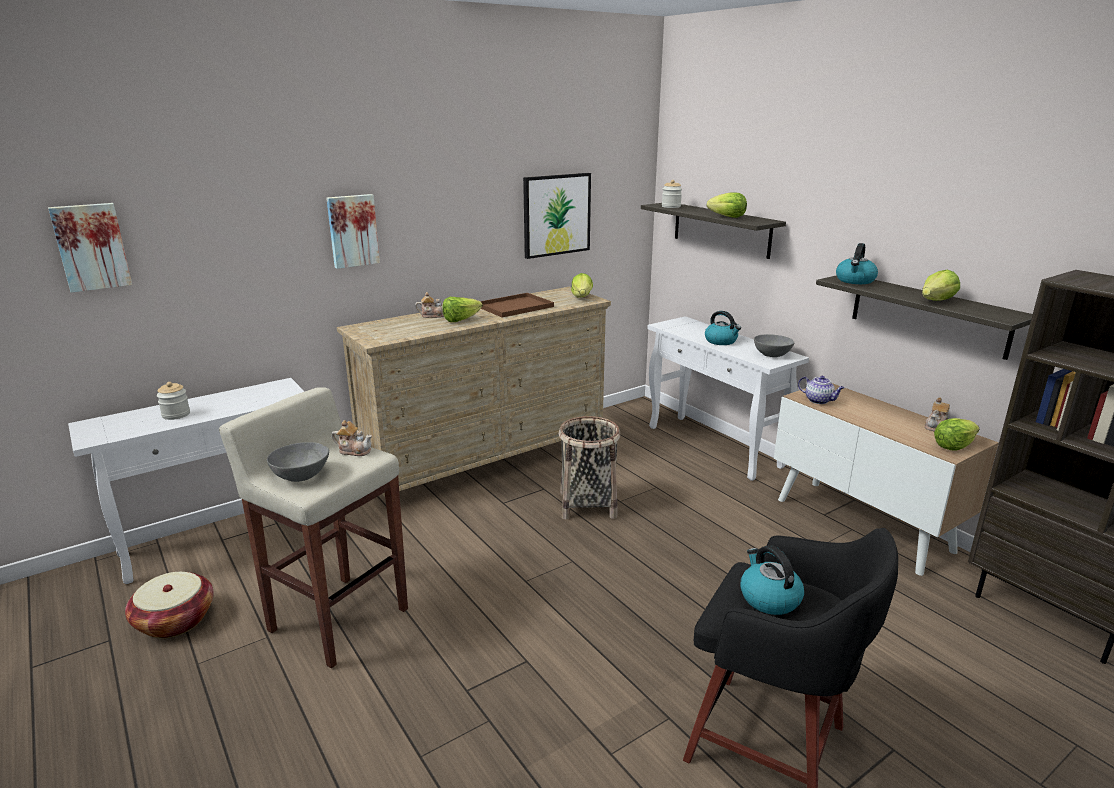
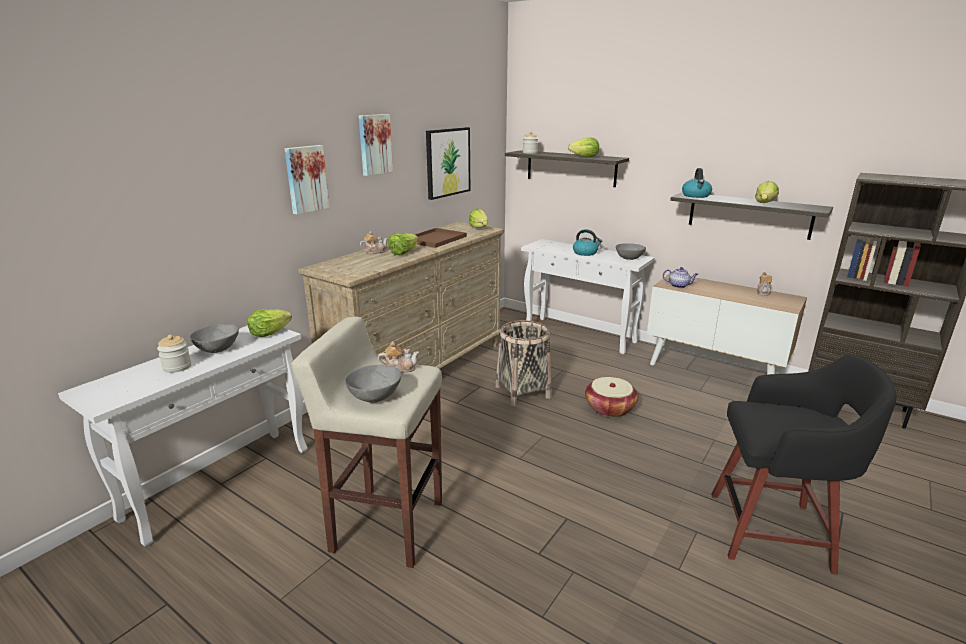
camera: 20 degrees left, 0 degrees up
(91, 246) = (72, 202): picture -> picture (374, 144)
(175, 620) = (226, 567): basket -> basket (609, 408)
(225, 402) = (217, 349): none -> grey bowl
(768, 598) = (782, 420): kettle -> none
(953, 446) = (786, 303): lettuce -> lettuce (269, 333)

